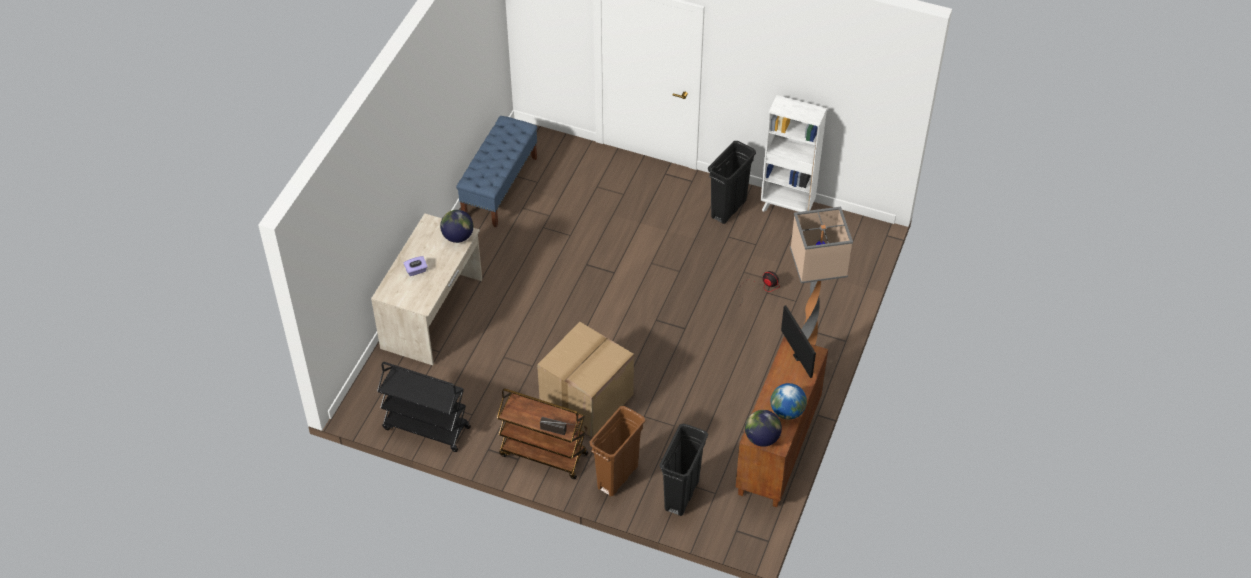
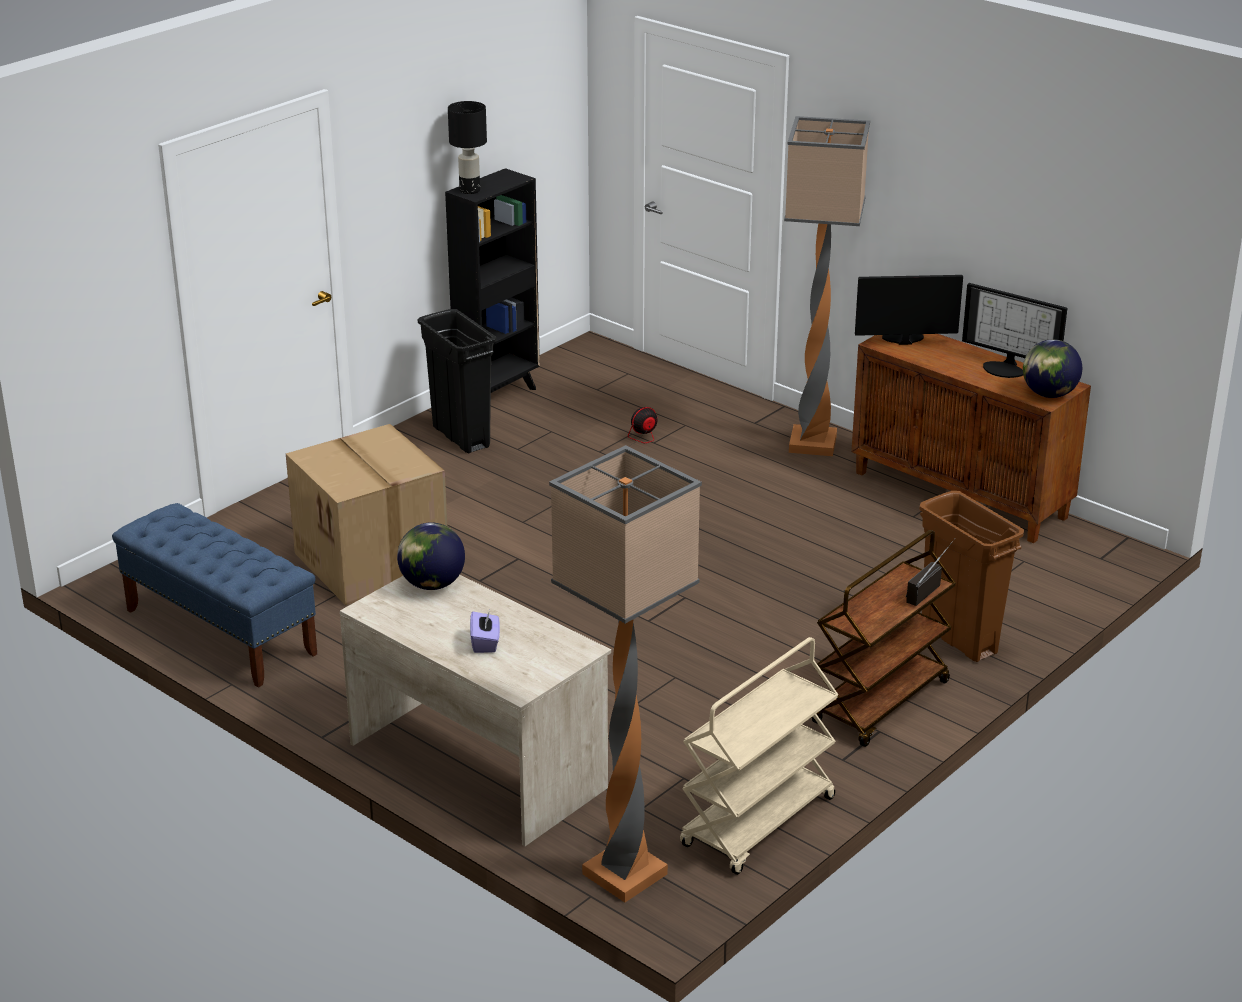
camera: 70 degrees left, 20 degrees down
(374, 388) = (624, 872): none -> floor lamp
(426, 428) = (758, 823): black cart -> beige cart
(587, 401) = (783, 637): cardboard box -> cardboard box (374, 562)
(681, 495) = (1017, 590): black trash can -> none
(783, 104) = (469, 190): none -> black table lamp
(787, 208) = (498, 394): white bookcase -> black bookcase
(787, 412) = (1005, 368): globe -> monitor

